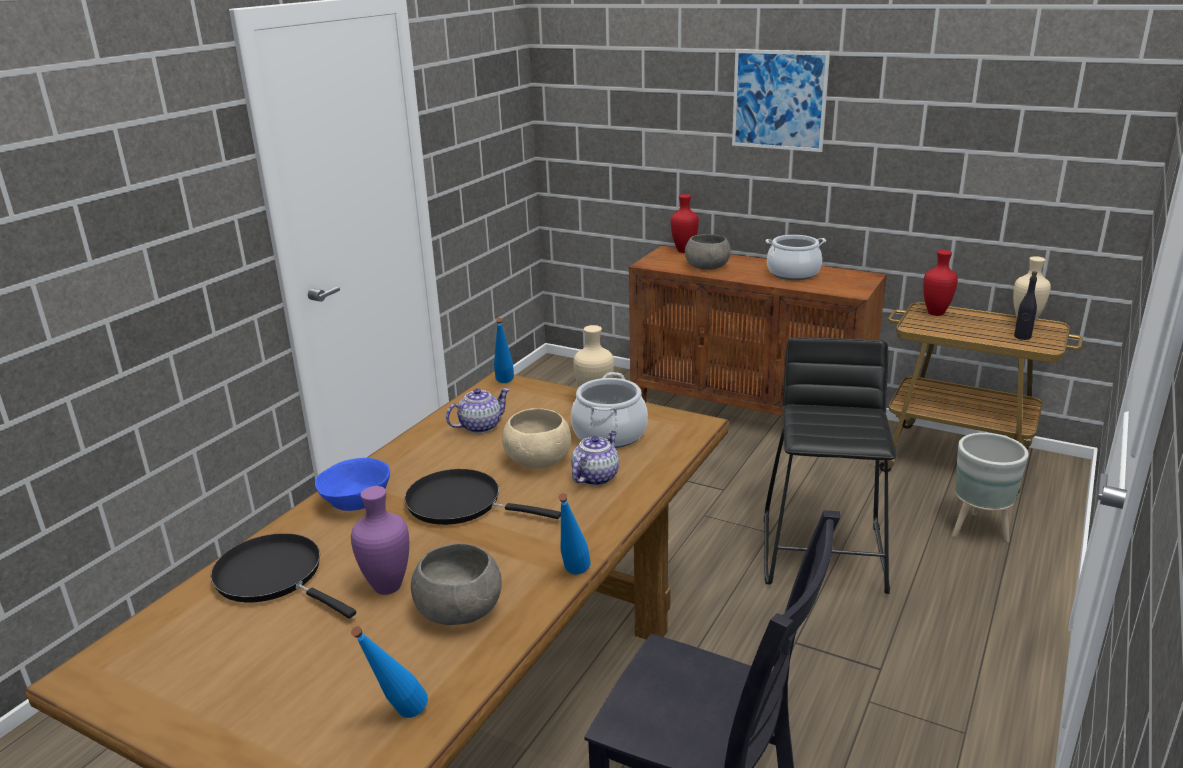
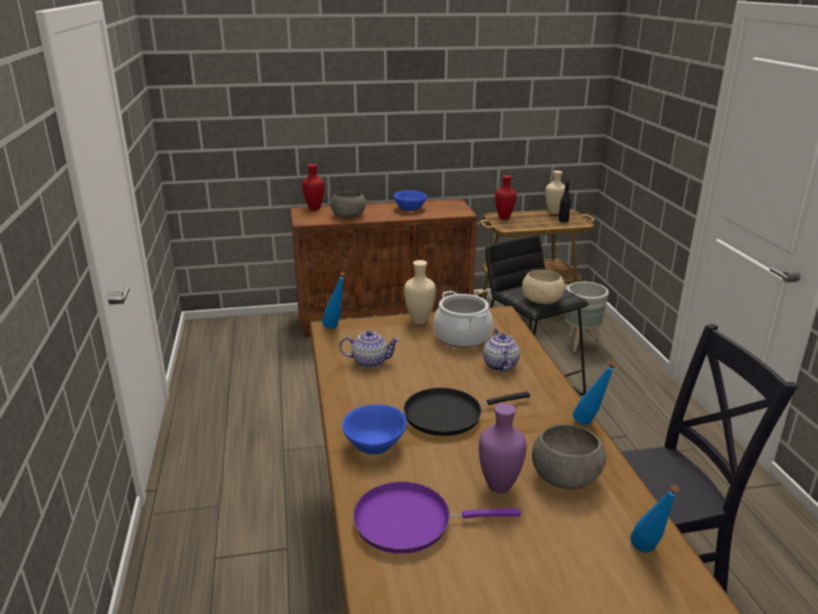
camera: 40 degrees left, 0 degrees up
(274, 577) = (410, 522): black frying pan -> purple frying pan
(479, 426) = (369, 362): teapot -> teapot turned 75 degrees clockwise
(538, 460) = (447, 368): beige bowl -> beige bowl (542, 300)
(779, 100) = (375, 85): picture -> none
(793, 273) = (410, 209): cooking pot -> blue bowl

